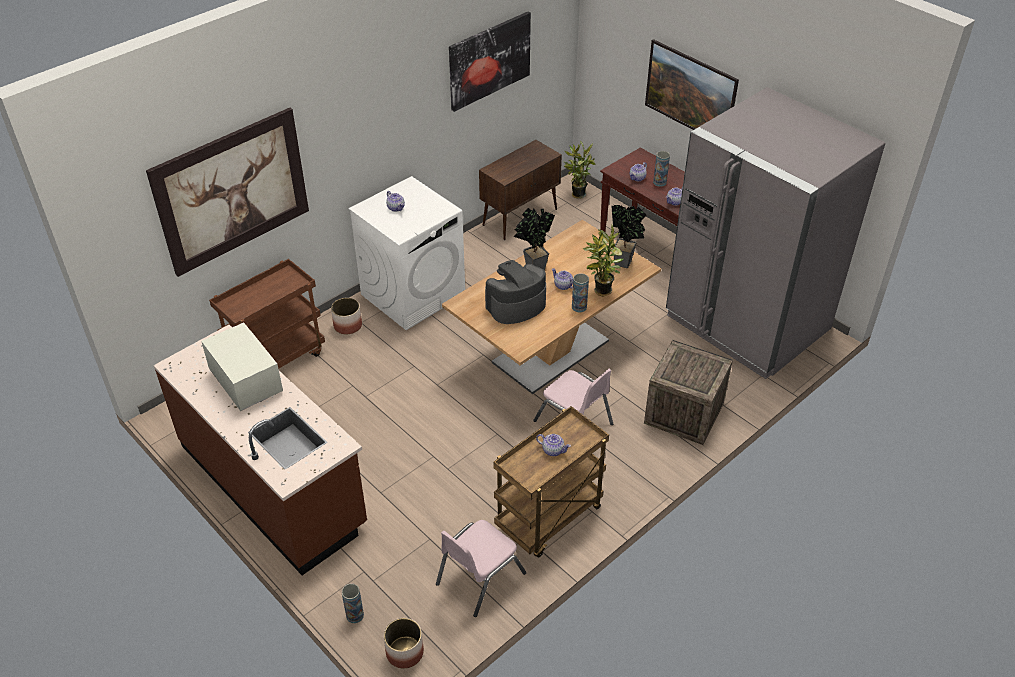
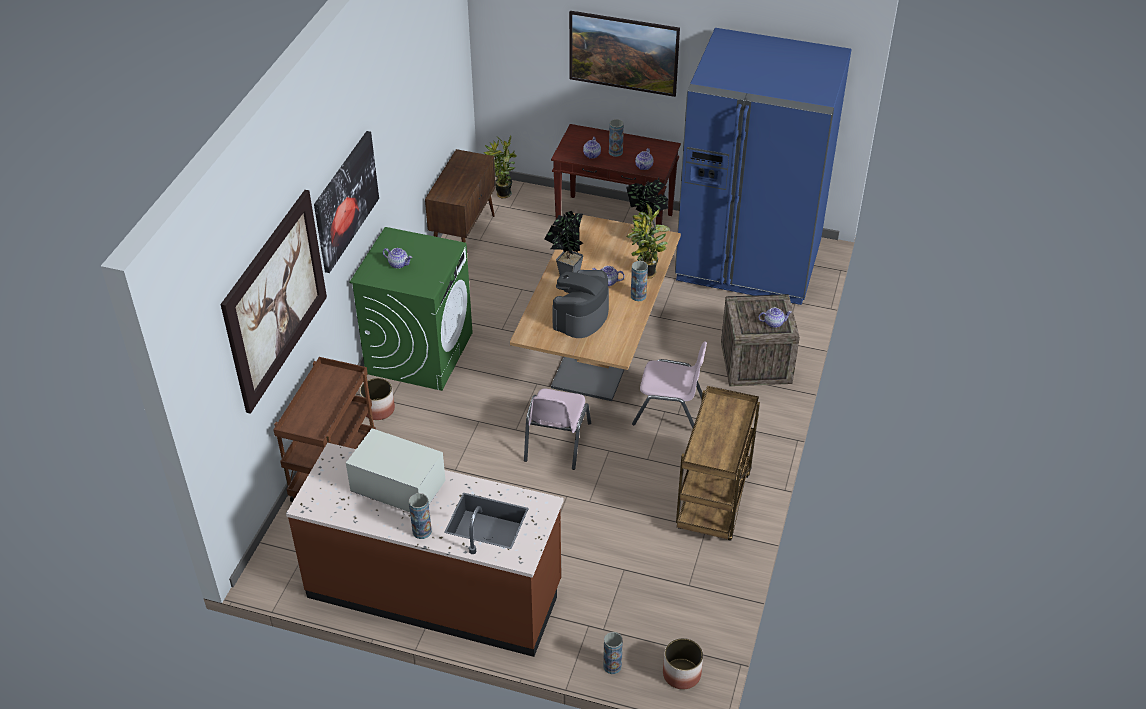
camera: 30 degrees left, 0 degrees up
(232, 423) = (422, 531): none -> vase
(413, 294) = (419, 352): white washing machine -> green washing machine
(479, 578) = (695, 582): pink chair -> pink chair (556, 442)
(489, 60) = (420, 79): picture -> picture (345, 200)
(553, 450) = (720, 430): teapot -> teapot (774, 323)
(747, 323) = (749, 260): grey fridge -> blue fridge

